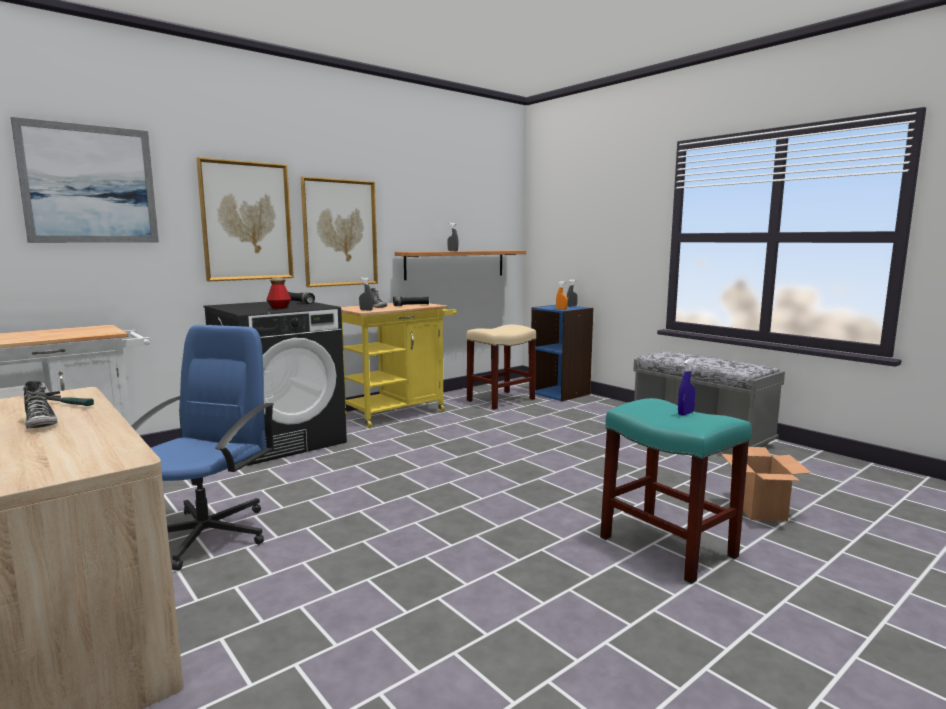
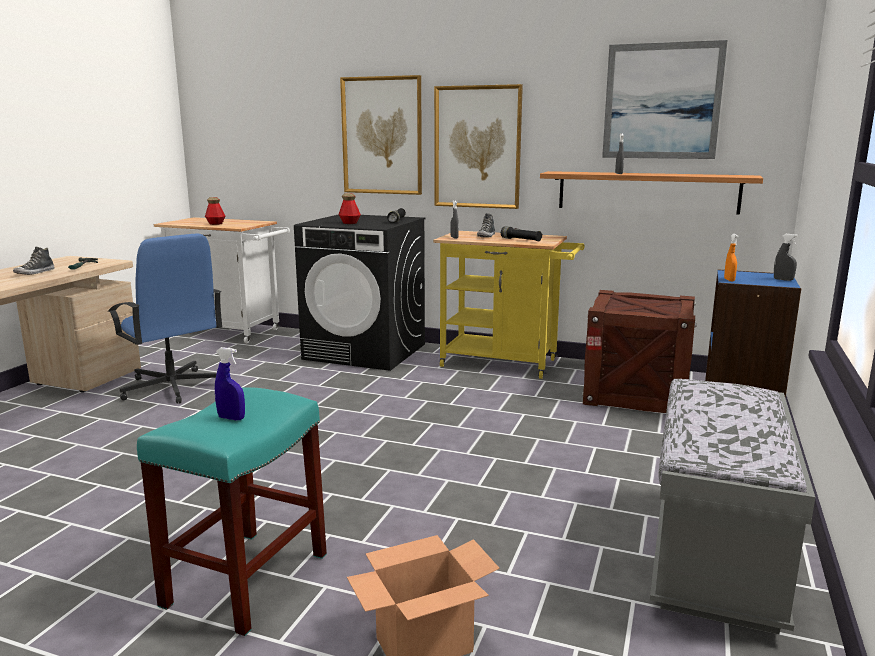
camera: 60 degrees right, 5 degrees up
(52, 335) = (215, 224): none -> bottle
(90, 184) = (270, 108): picture -> picture (662, 101)
(207, 534) = (172, 388): blue office chair -> blue office chair turned 60 degrees clockwise
(501, 400) = (635, 393): beige stool -> crate

